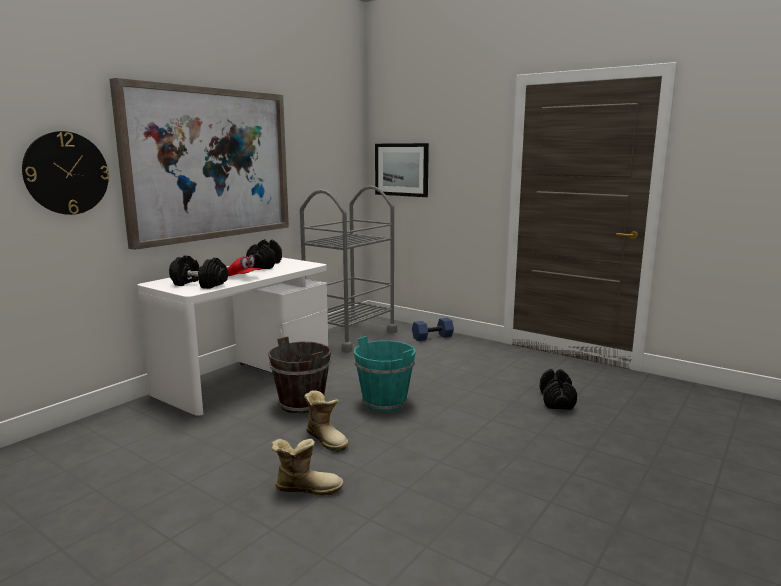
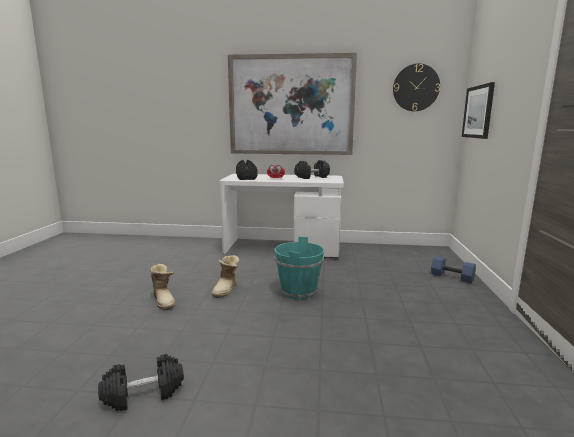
camera: 60 degrees right, 0 degrees up
(66, 173) = (202, 108): wall clock -> wall clock (416, 87)
(302, 404) = (266, 270): brown bucket -> none
(350, 336) = (393, 253): grey cart -> none
(557, 401) = (410, 367): black dumbbell -> black dumbbell (143, 394)

